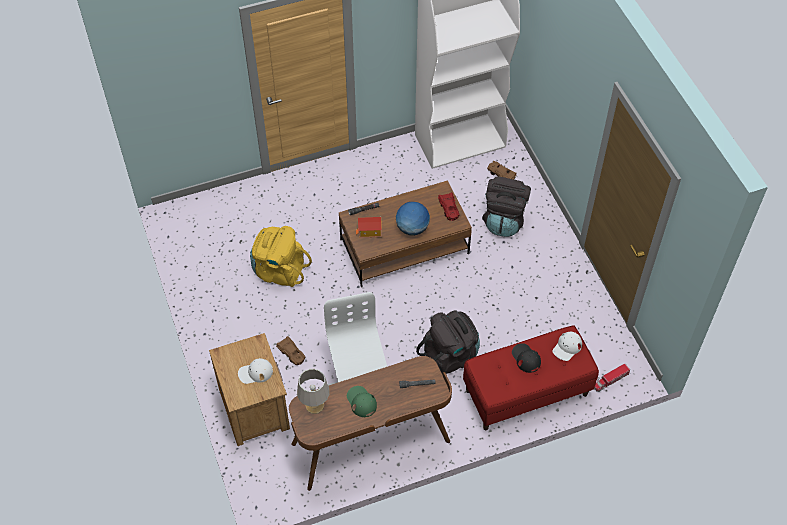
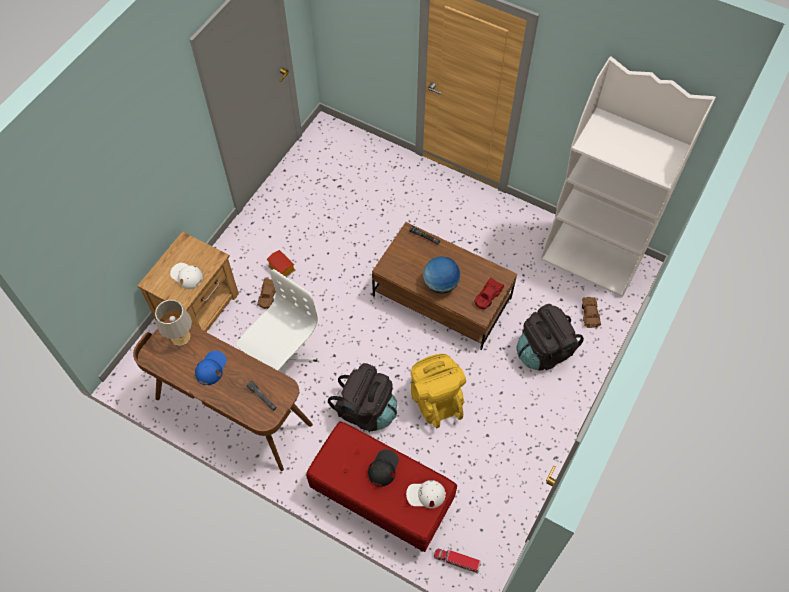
camera: 50 degrees right, 5 degrees up
(279, 271) = (336, 230): yellow backpack -> yellow backpack (435, 399)
(361, 402) = (211, 368): green cap -> blue cap
(370, 232) = (406, 257): toy house -> toy house (281, 269)

